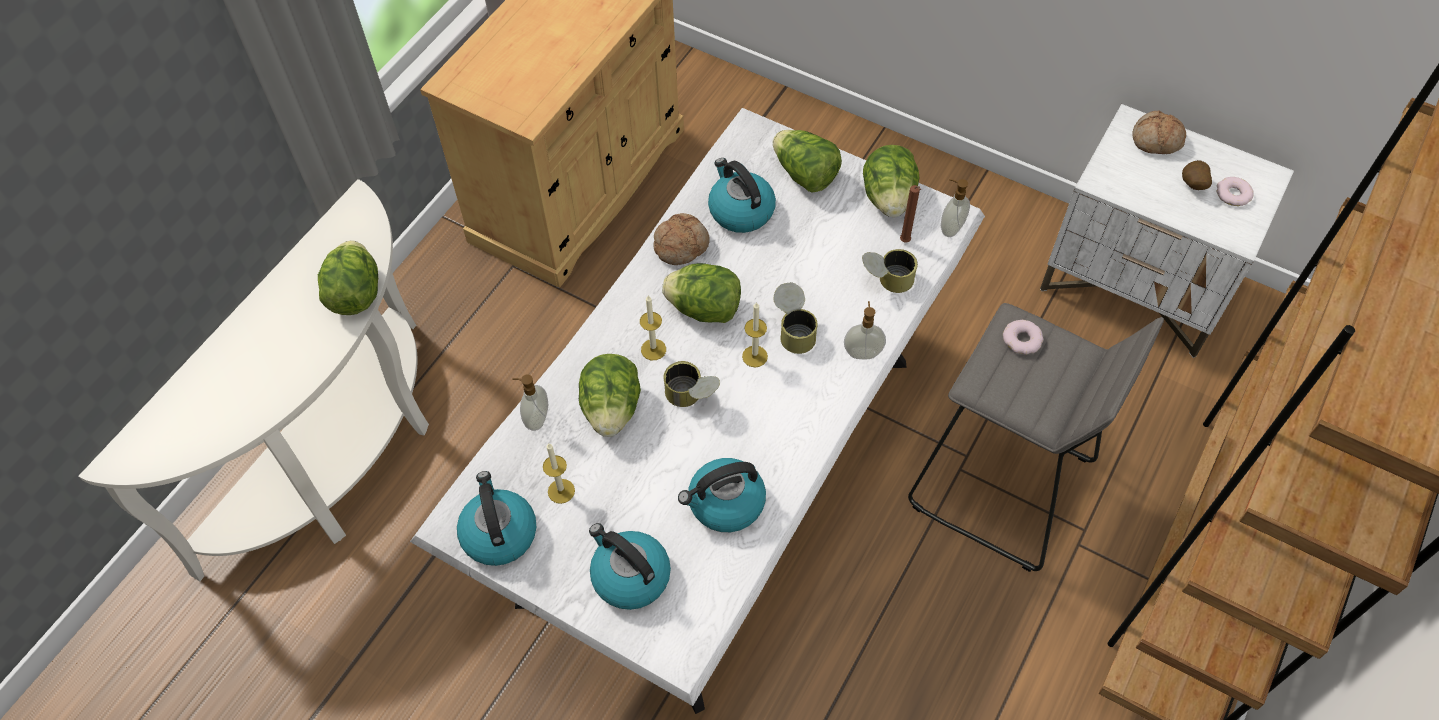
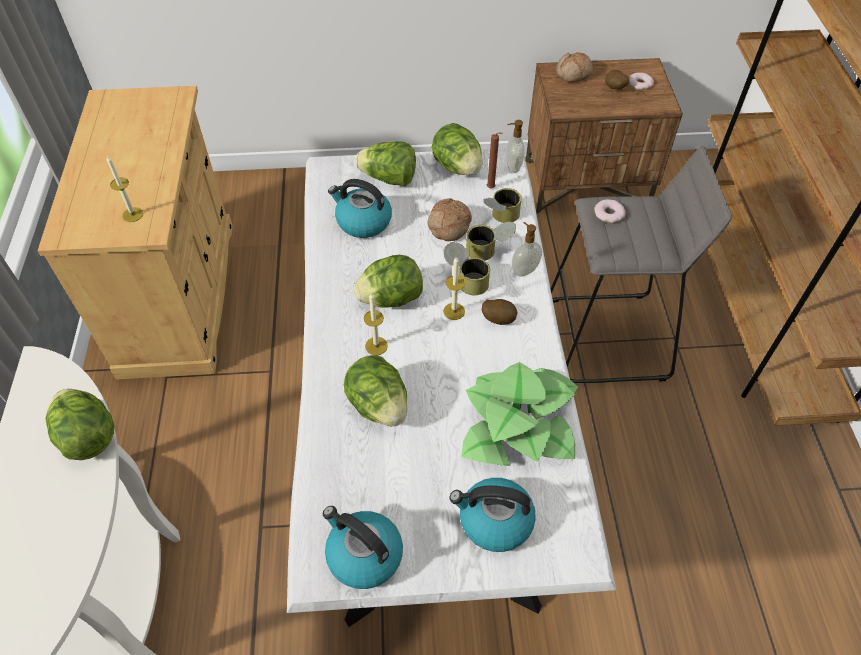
camera: 35 degrees left, 5 degrees down
(536, 418) = (324, 447): soap dispenser -> none
(561, 491) = (388, 490): candle -> candle (133, 214)
(681, 244) = (337, 264): bread -> bread (448, 225)
(692, 397) = (432, 363): can -> can (489, 251)
(725, 503) = (519, 424): kettle -> potted plant
(792, 389) = (498, 319): none -> potato
(1136, 284) = (587, 183): white nightstand -> brown nightstand

